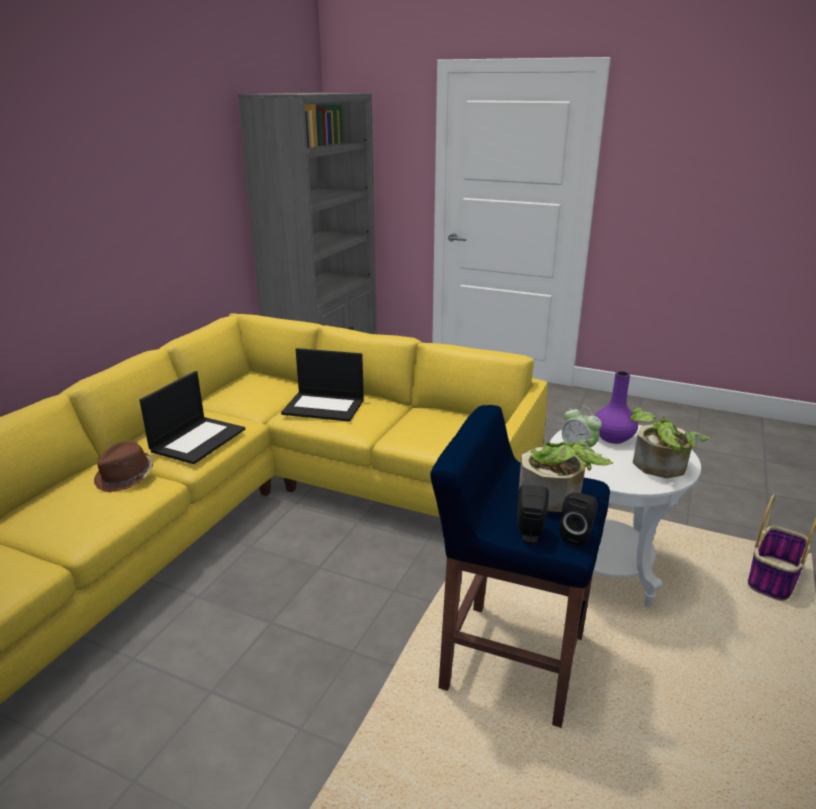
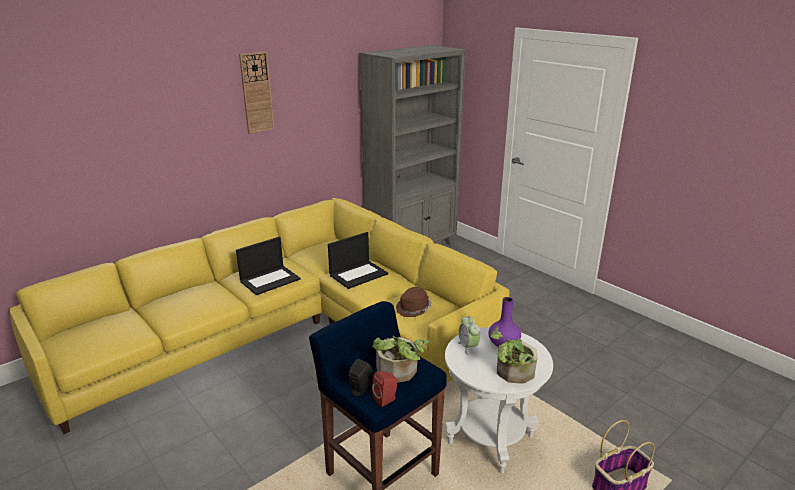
camera: 25 degrees right, 0 degrees up
(109, 147) = (256, 93): none -> wall clock
(126, 477) = (217, 294): brown hat -> brown hat (414, 309)
(325, 406) = (358, 274): laptop -> laptop turned 75 degrees counterclockwise
(577, 535) = (386, 399): black speaker -> red speaker

